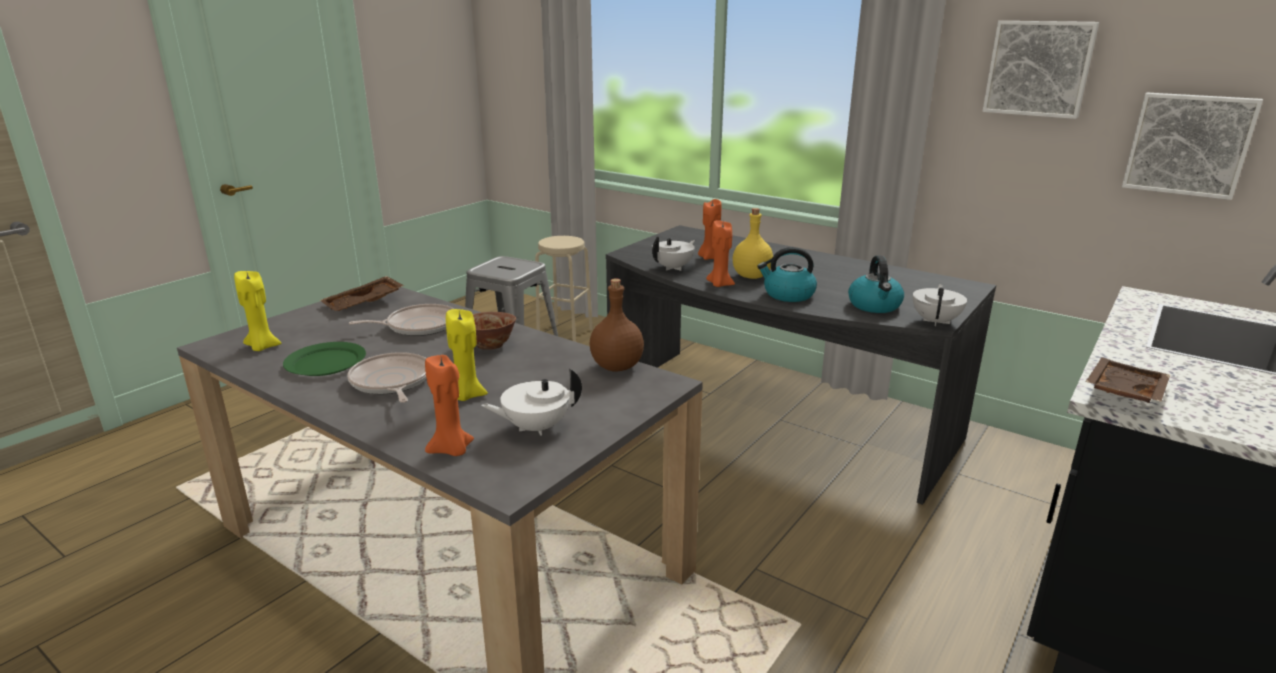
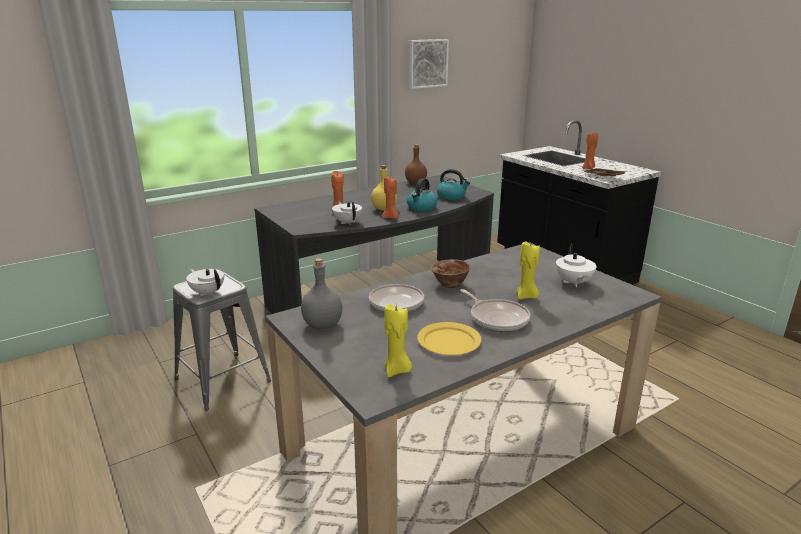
camera: 70 degrees left, 0 degrees up
(325, 362) = (448, 342): green plate -> yellow plate
(364, 303) = (322, 324): brown tray -> grey bottle
(391, 382) = (497, 318): frying pan -> frying pan turned 120 degrees counterclockwise
(451, 450) = (596, 305): orange candle -> orange candle (588, 168)
(564, 333) = (172, 344): beige stool -> none
(615, 367) = (502, 256): brown bottle -> brown bottle (415, 183)
(936, 321) = (479, 192): white teapot -> white teapot (207, 292)
(1188, 144) = (479, 90): picture -> none

